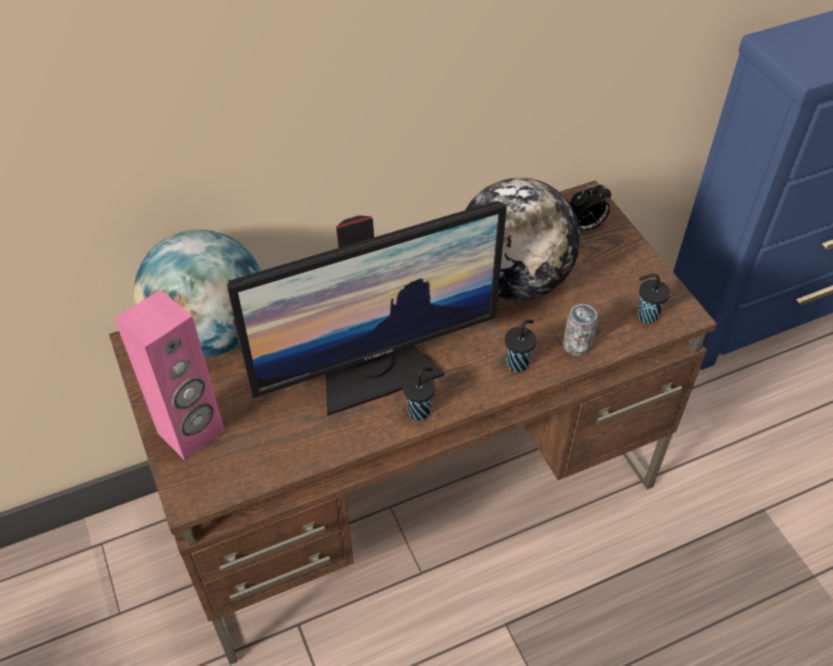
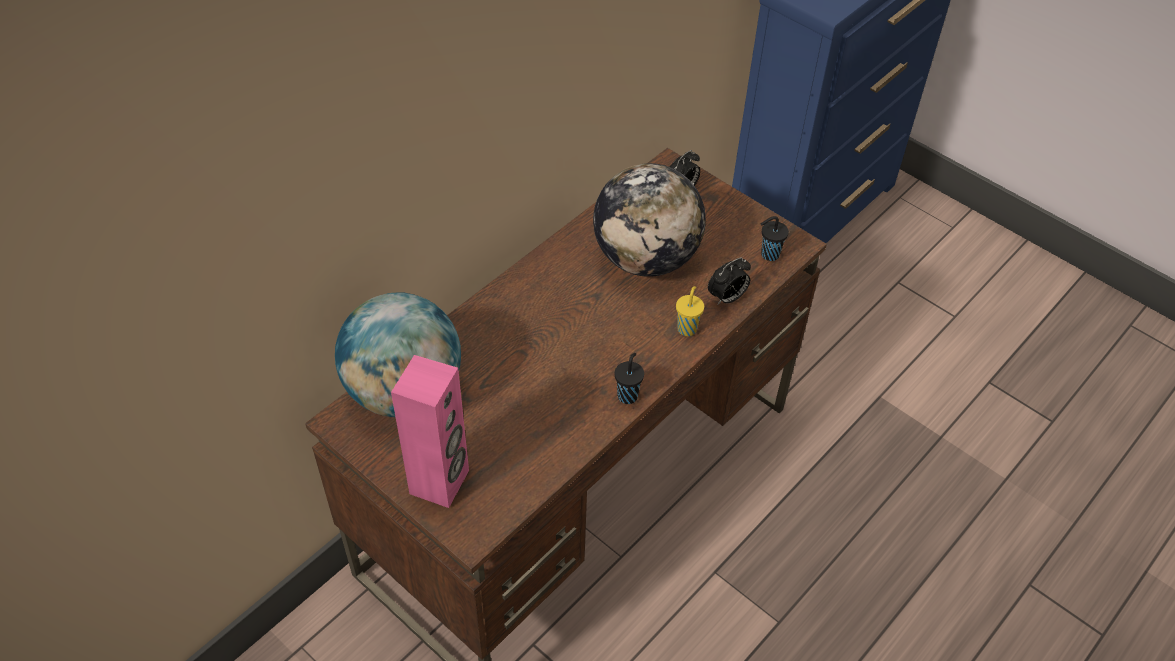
camera: 25 degrees left, 0 degrees up
(374, 371) = (571, 375): monitor -> none
(518, 363) = (687, 328): black cup -> yellow cup
(576, 346) = (727, 298): can -> alarm clock

